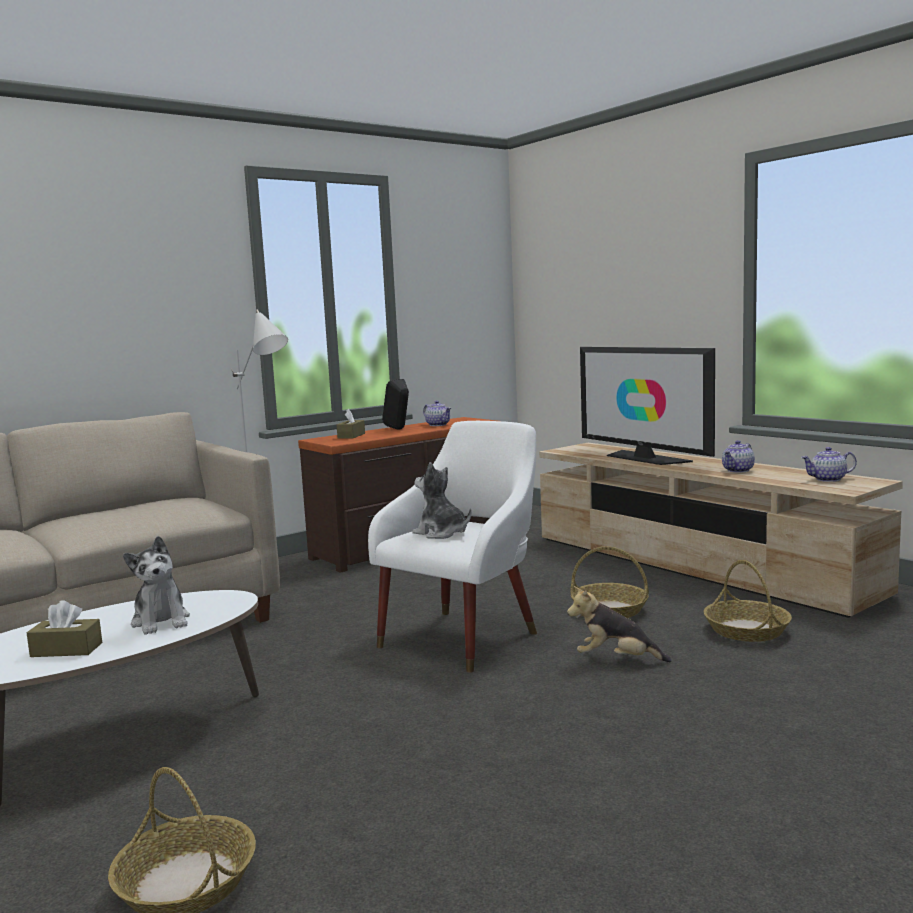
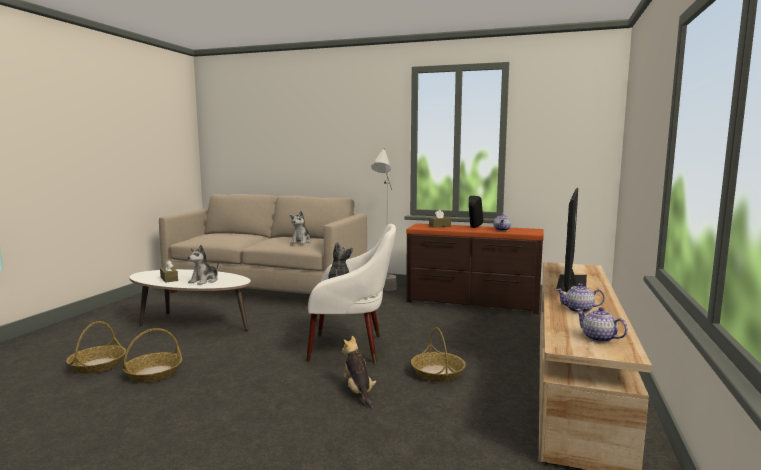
camera: 55 degrees right, 0 degrees up
(169, 509) = (301, 242): none -> plush toy
(746, 630) = (457, 423): basket -> basket (154, 373)

